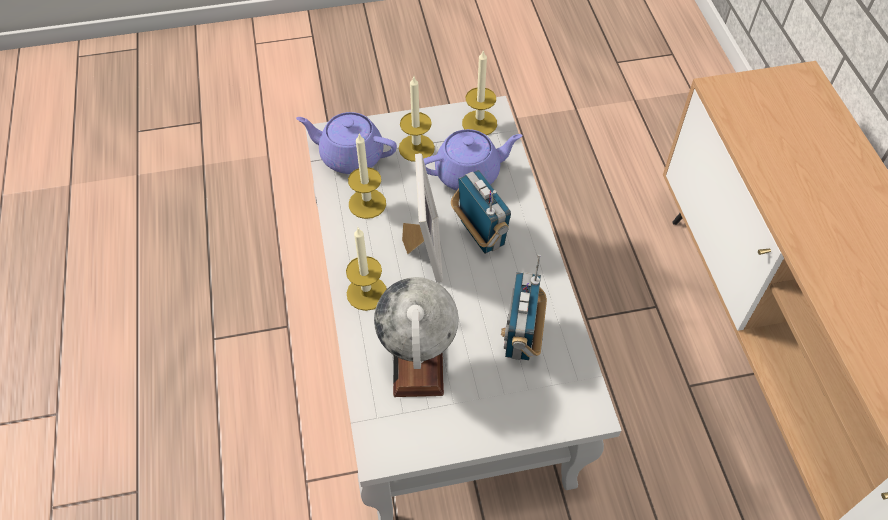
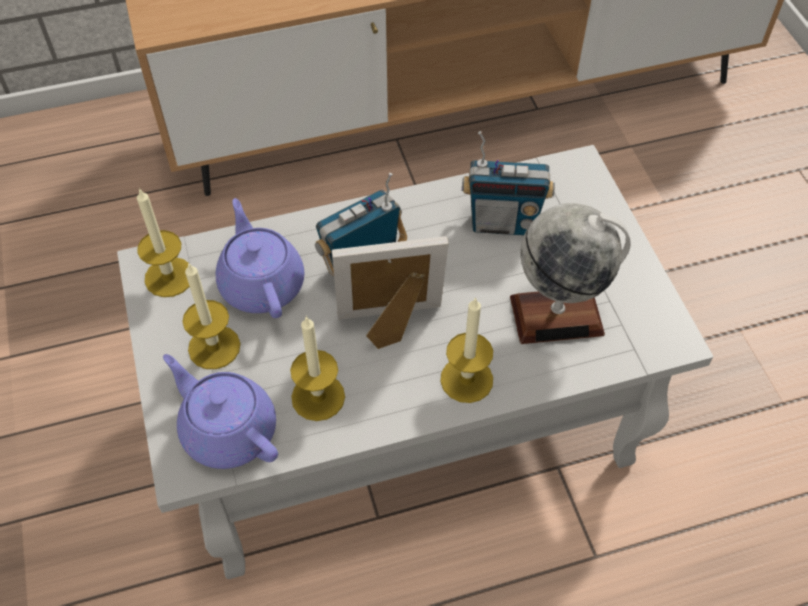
camera: 95 degrees left, 0 degrees up
(350, 156) = (227, 430): purple teapot -> purple teapot turned 120 degrees clockwise

